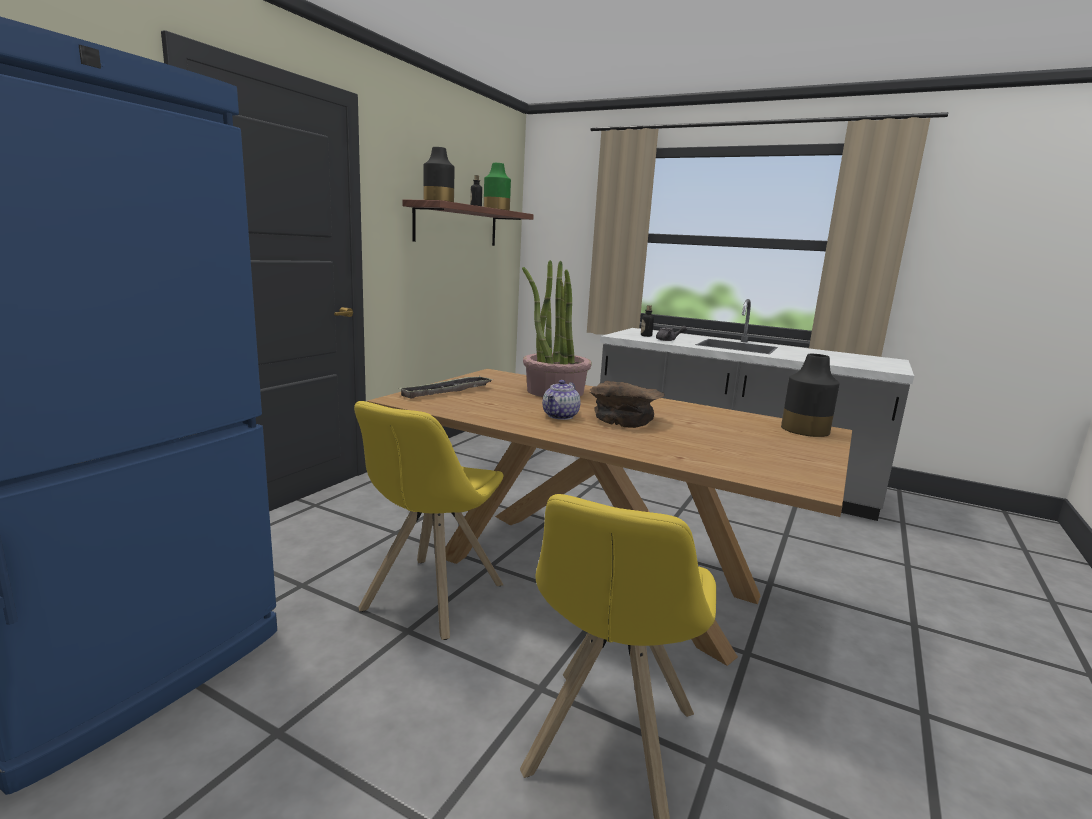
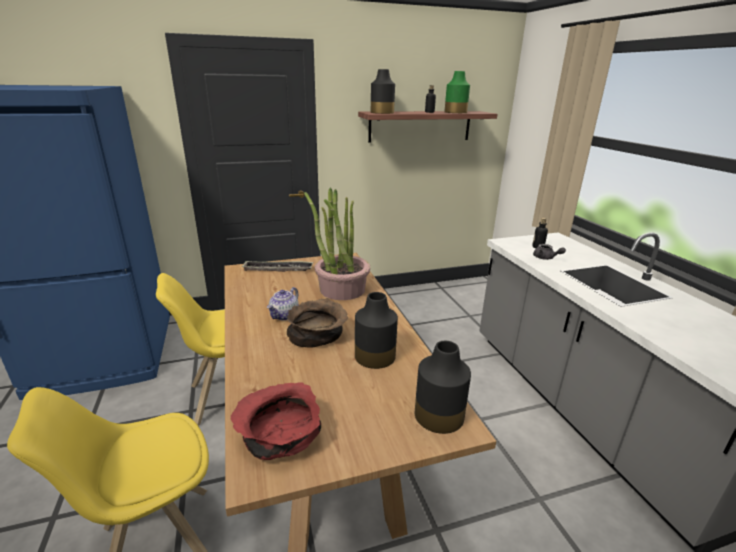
camera: 45 degrees right, 10 degrees up
(560, 416) = (284, 315): teapot -> teapot turned 45 degrees counterclockwise
(695, 417) = (374, 355): none -> black vase
(769, 469) = (279, 437): none -> red bowl

